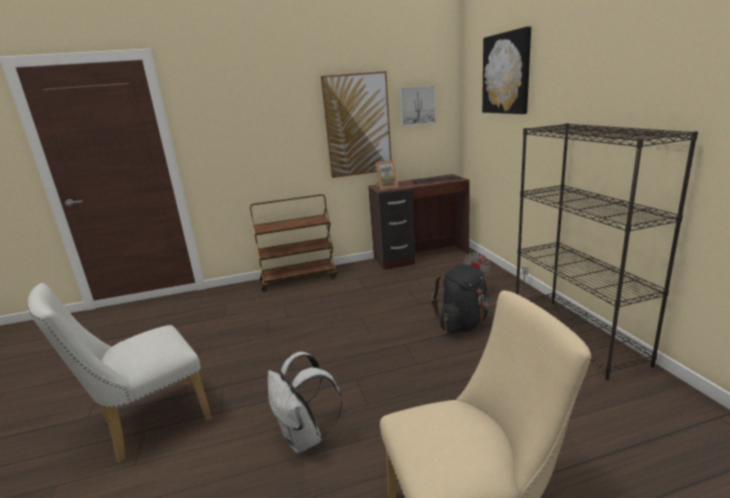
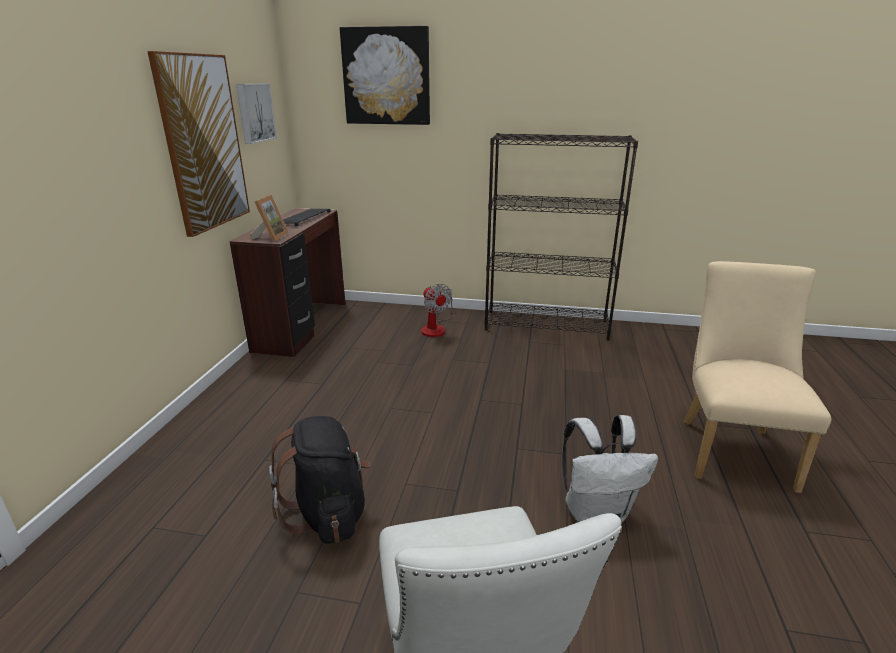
camera: 65 degrees left, 5 degrees up
(299, 278) = (198, 425): brown cart -> none
(463, 324) = (479, 359): black backpack -> black backpack (329, 513)

